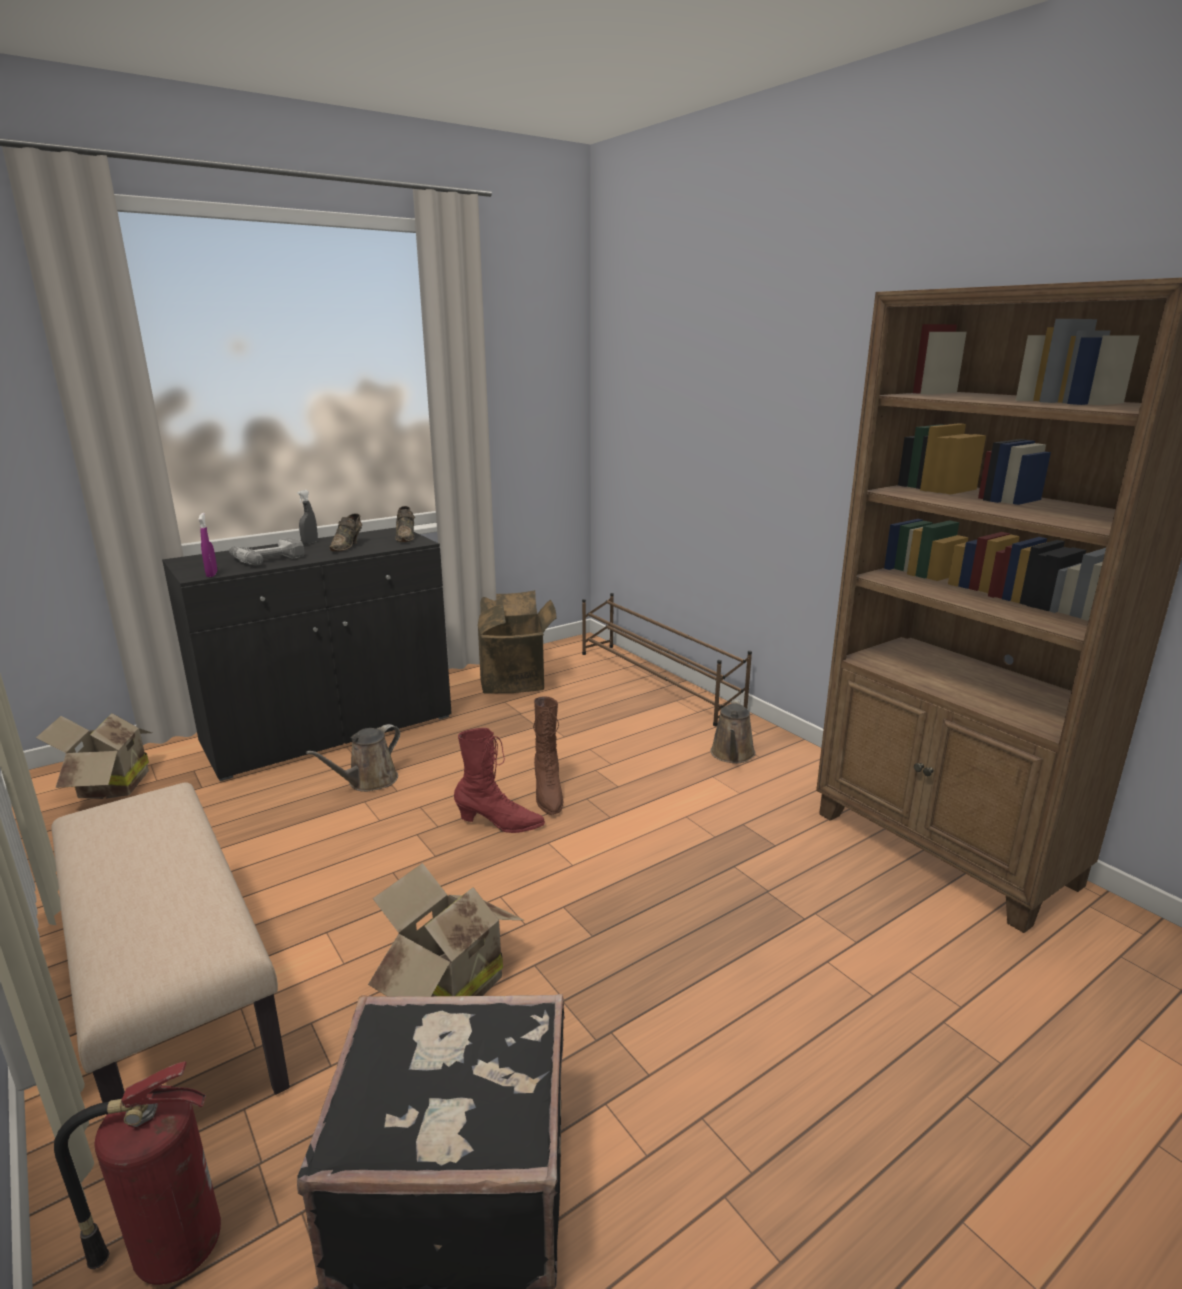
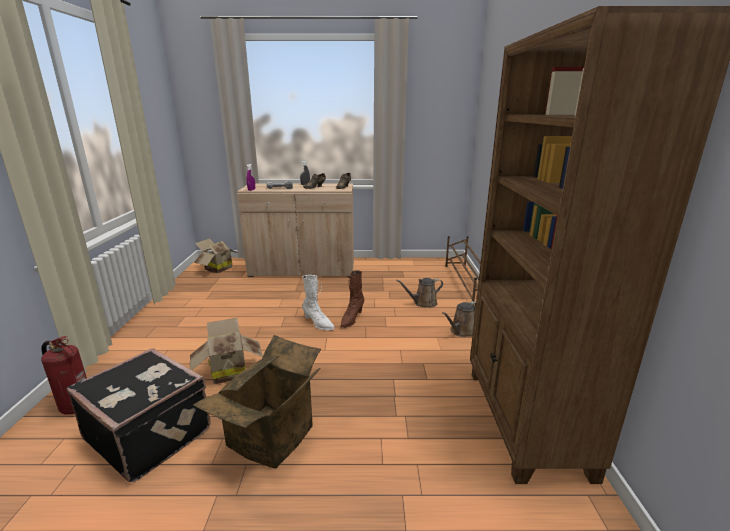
camera: 35 degrees right, 0 degrees up
(173, 1000) = (155, 339): beige bench -> none
(330, 731) = (302, 270): black cabinet -> beige cabinet
(369, 782) = (292, 292): brown watering can -> brown watering can (423, 303)
(499, 824) = (318, 323): red boot -> white boot
(516, 680) = (399, 270): cardboard box -> cardboard box (272, 438)

